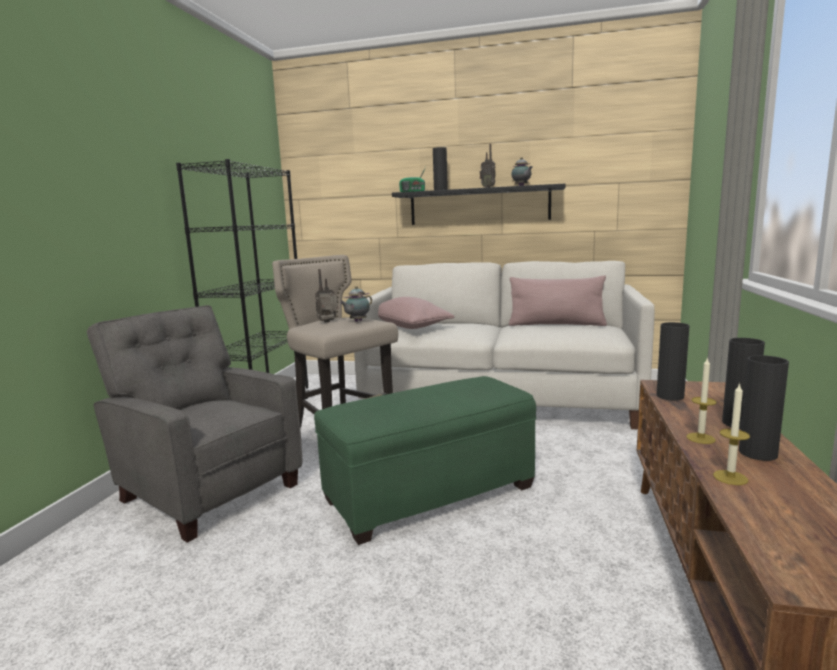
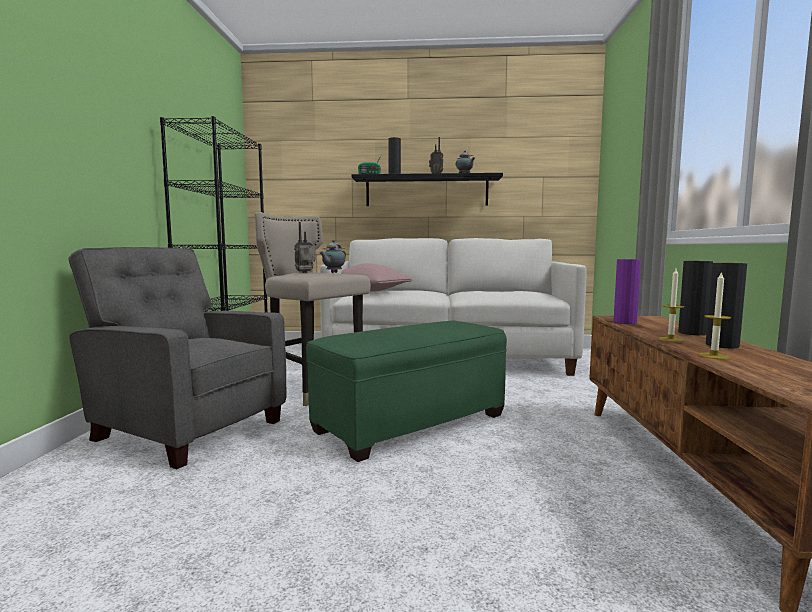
camera: 10 degrees left, 5 degrees down
(556, 324) = (498, 290): pink pillow -> none
(670, 396) = (625, 322): black vase -> purple vase

